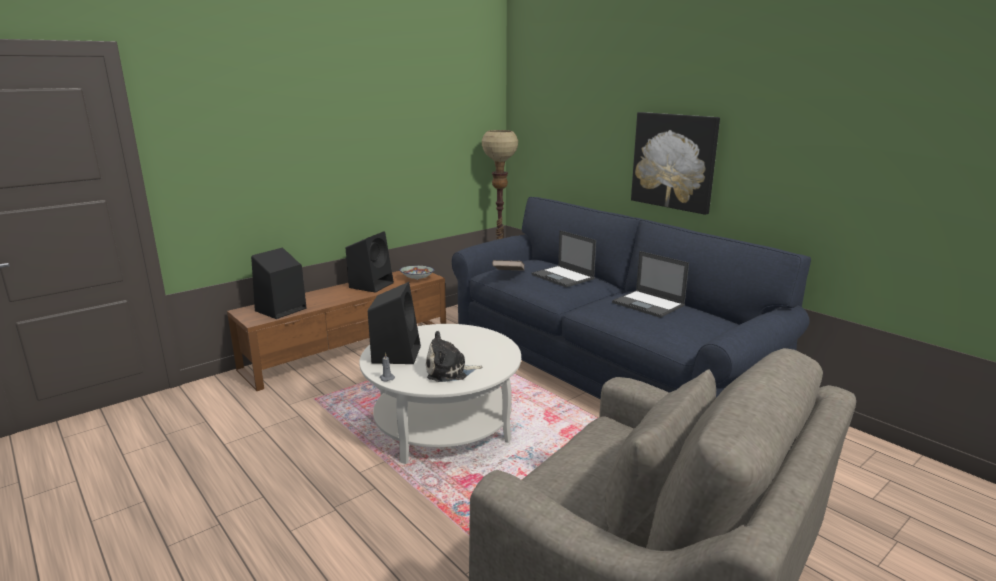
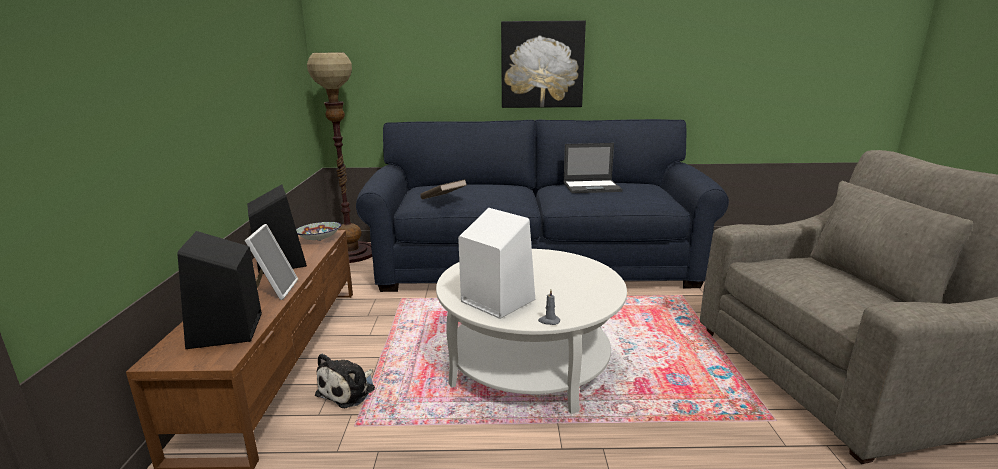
camera: 50 degrees left, 0 degrees up
(335, 299) = (274, 290): none -> picture frame
(396, 353) = (496, 300): black speaker -> white speaker
(449, 371) = (575, 289): plush toy -> plush toy (349, 390)
(563, 277) = (489, 189): laptop -> none

